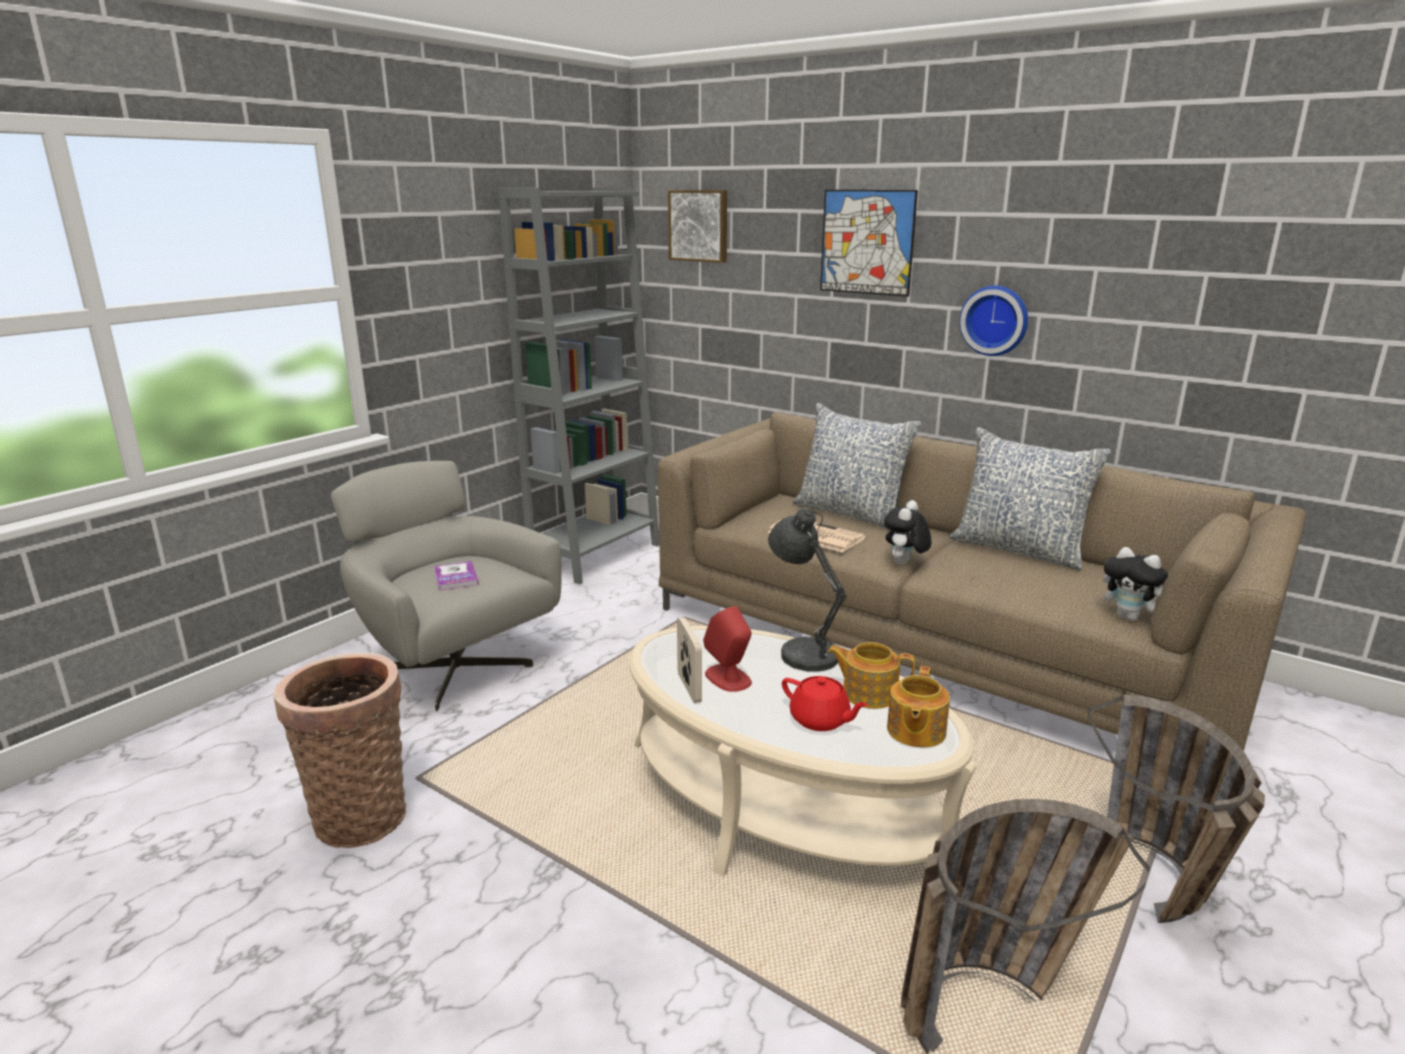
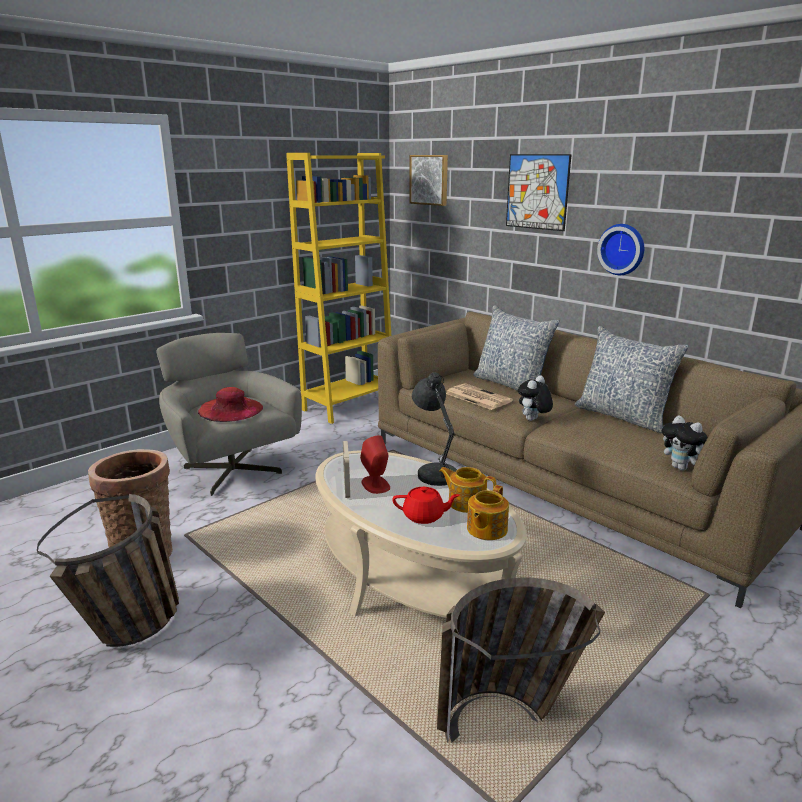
camera: 10 degrees right, 0 degrees up
(456, 577) = (230, 409): book -> red hat
(595, 555) = (349, 406): grey bookcase -> yellow bookcase
(820, 720) = (424, 516): red teapot -> red teapot turned 45 degrees counterclockwise
(1162, 897) = (661, 667): basket -> basket (133, 632)

